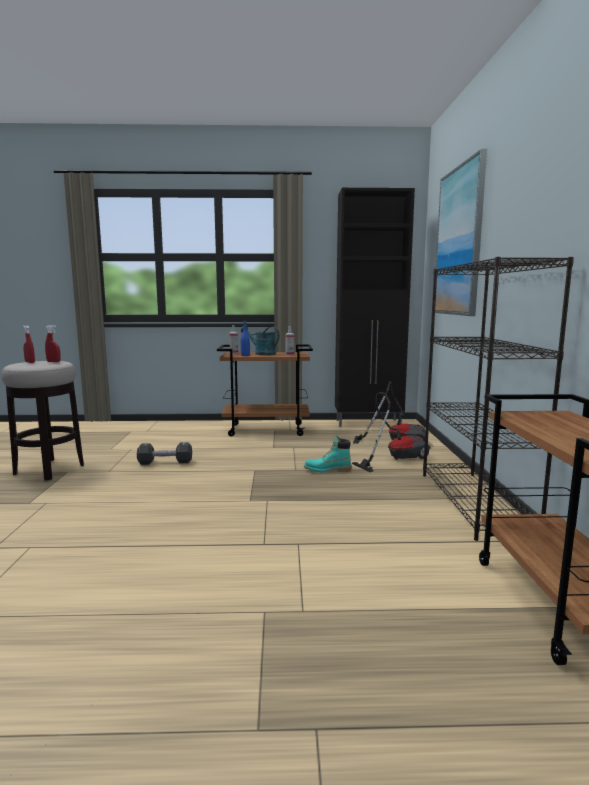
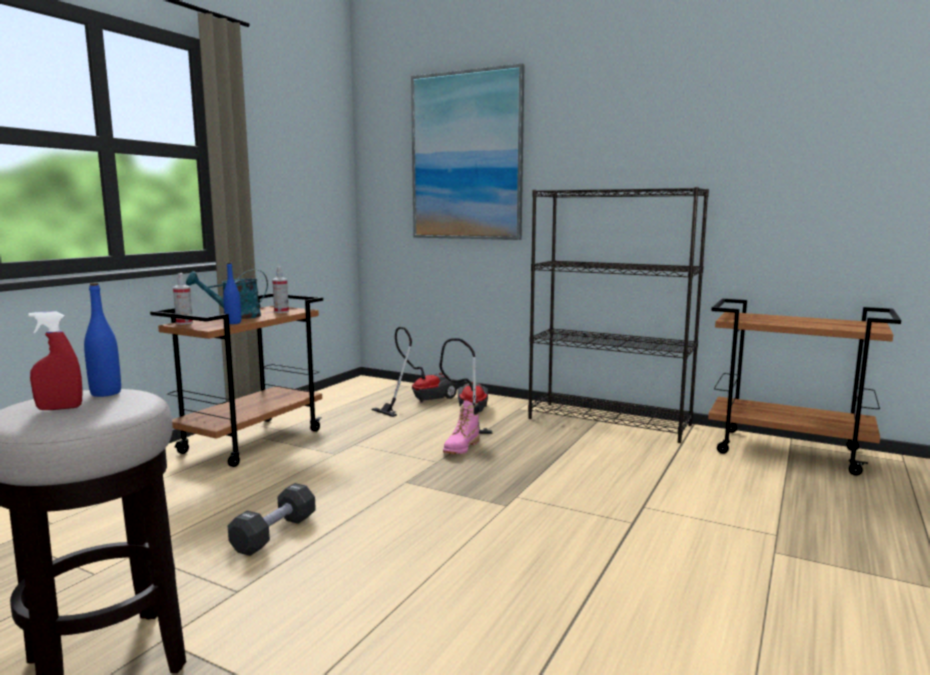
camera: 60 degrees left, 0 degrees up
(53, 362) = (106, 393): red spray bottle -> blue bottle
(327, 470) = (461, 448): turquoise boot -> pink boot
(369, 423) = (336, 393): black cabinet -> none

